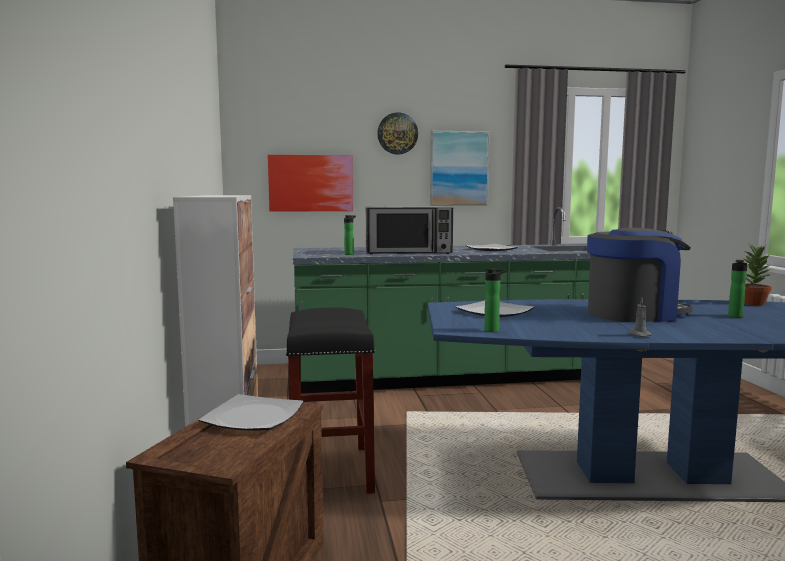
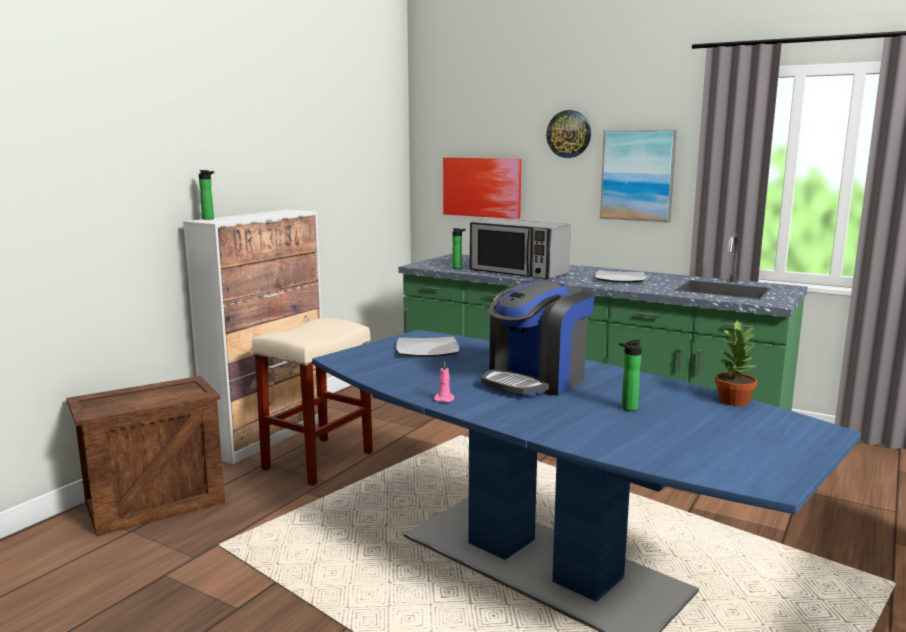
camera: 40 degrees right, 5 degrees up
(254, 417) = (169, 392): plate -> none
(330, 470) = (318, 460): black stool -> beige stool
(494, 330) = (358, 366): bottle -> bottle (209, 219)
(634, 314) = (536, 380): coffee machine -> coffee machine turned 105 degrees clockwise
(638, 335) = (444, 399): grey candle -> pink candle

